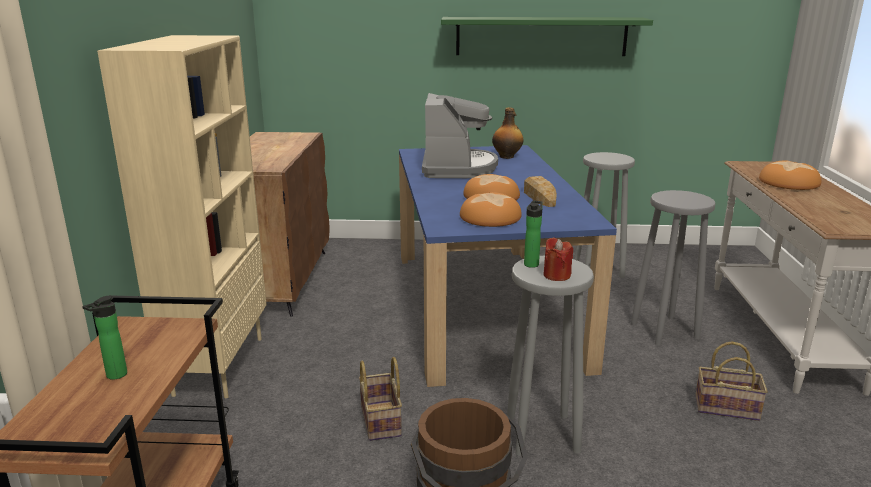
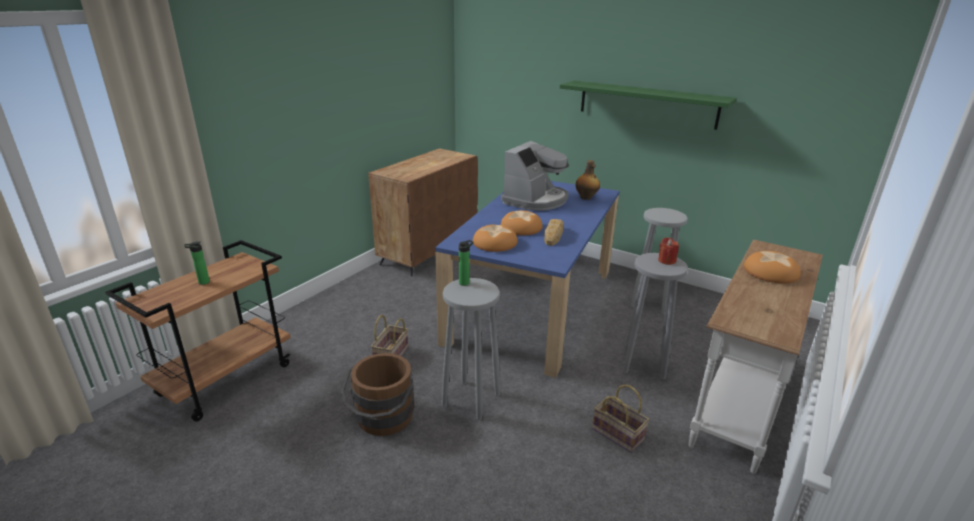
camera: 30 degrees right, 5 degrees up
(218, 365) = (345, 293): beige bookcase -> none
(556, 275) = (466, 295): red candle -> red candle (666, 261)

